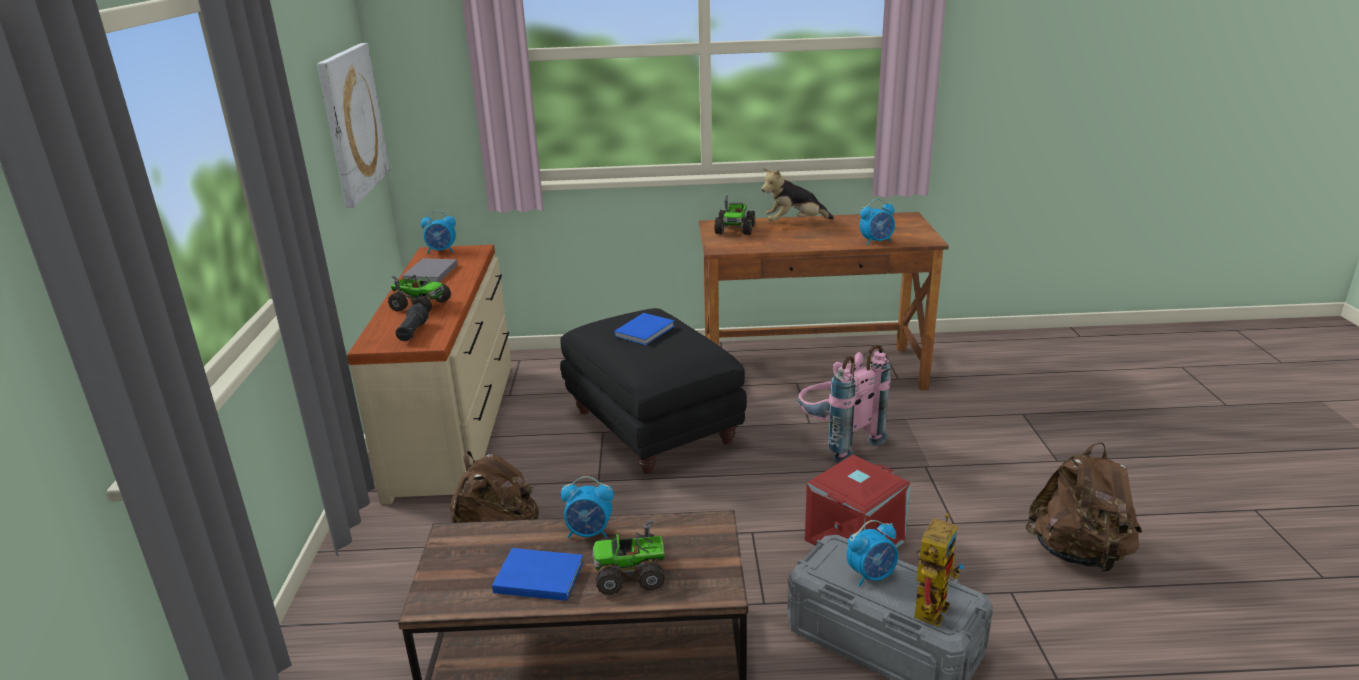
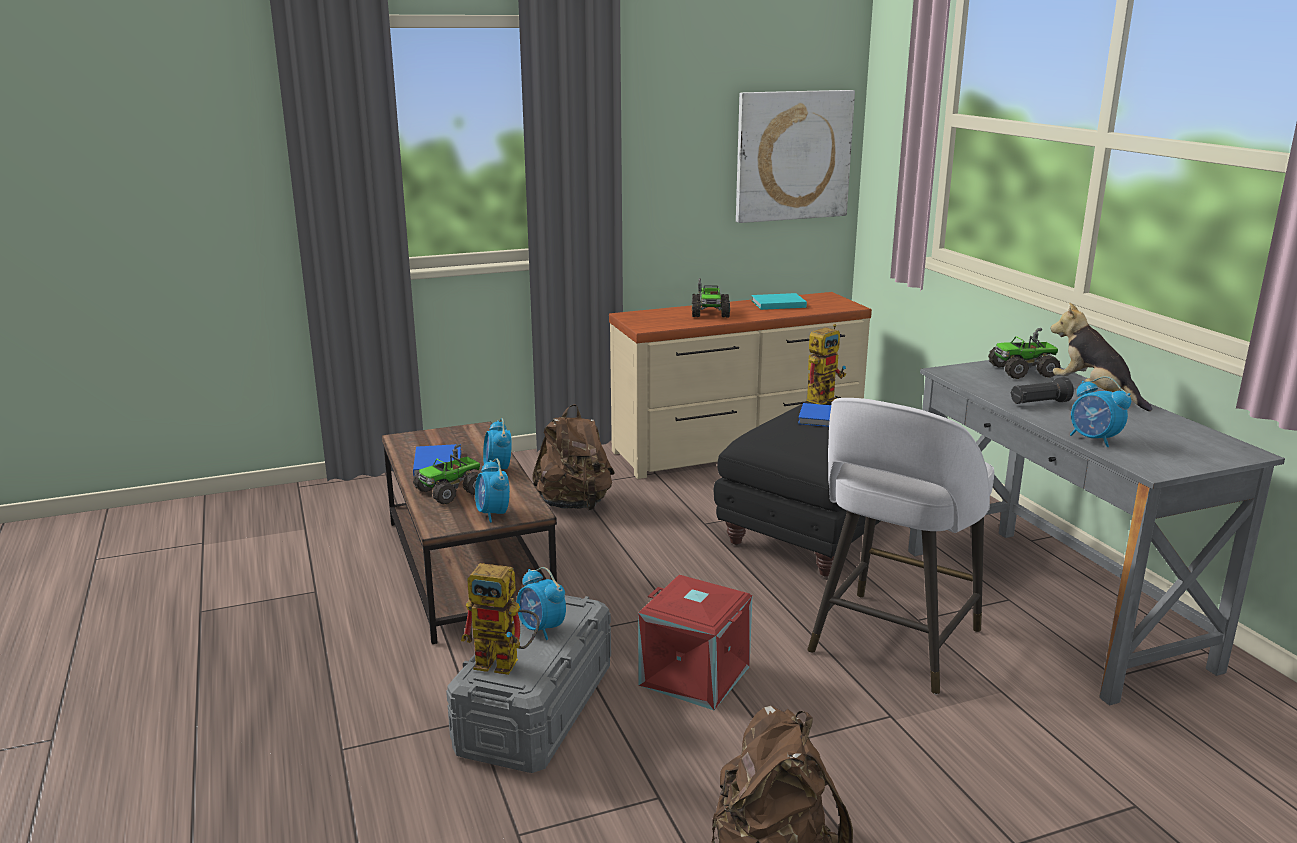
camera: 70 degrees right, 5 degrees down
(412, 333) = (657, 320): black flashlight -> black flashlight (1039, 403)
(429, 274) = (776, 304): grey book -> turquoise book
(442, 251) = (831, 298): alarm clock -> alarm clock (493, 514)
(592, 323) = (823, 397): none -> toy robot
(631, 573) = (451, 491): toy truck -> toy truck turned 105 degrees counterclockwise
(812, 372) = (1051, 606): brown desk -> grey desk
(836, 441) = (892, 643): pink backpack -> white stool

